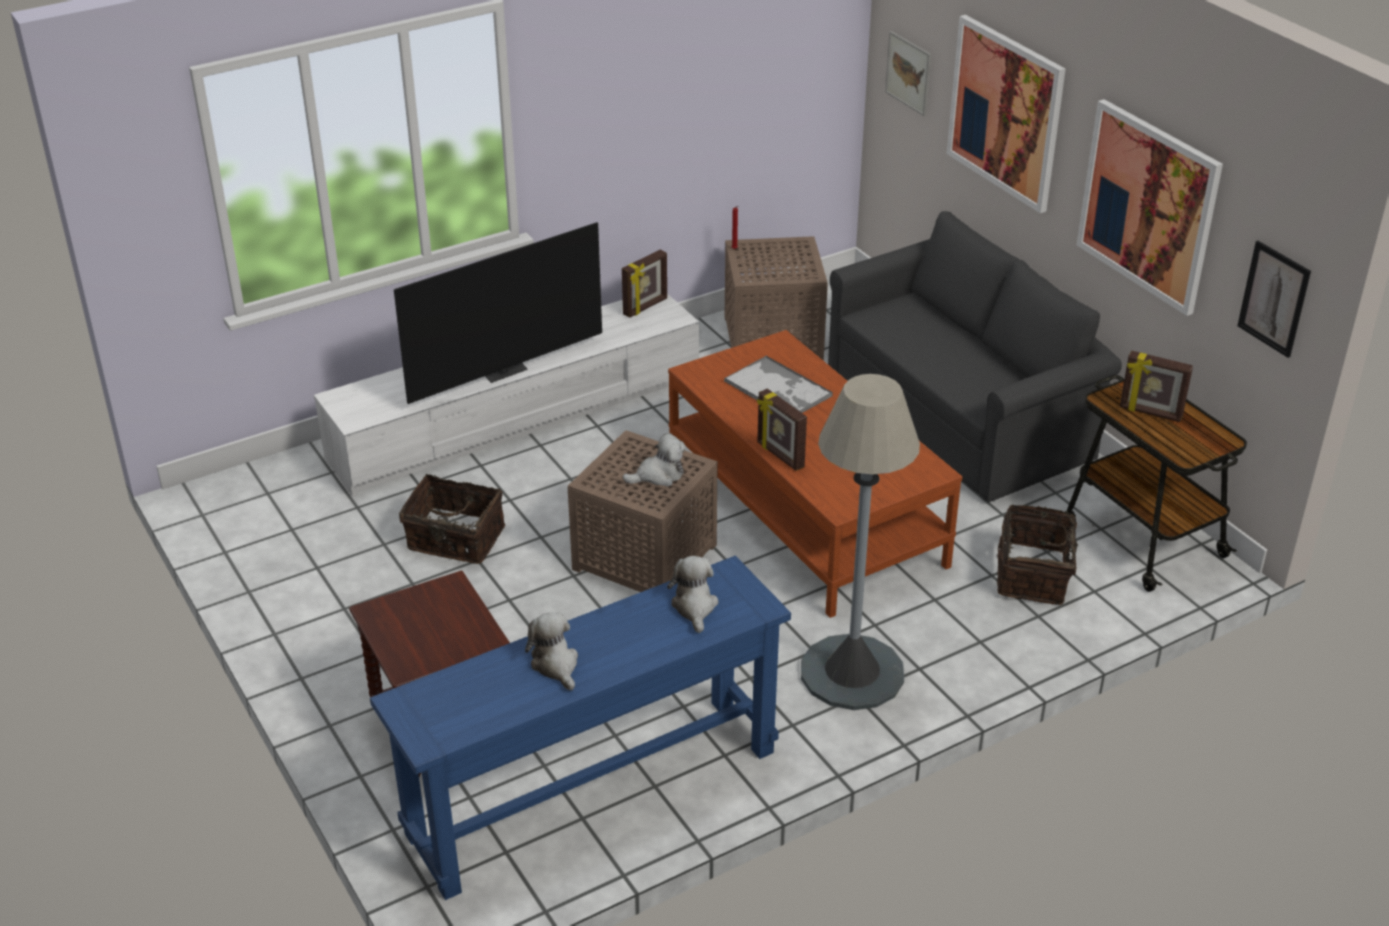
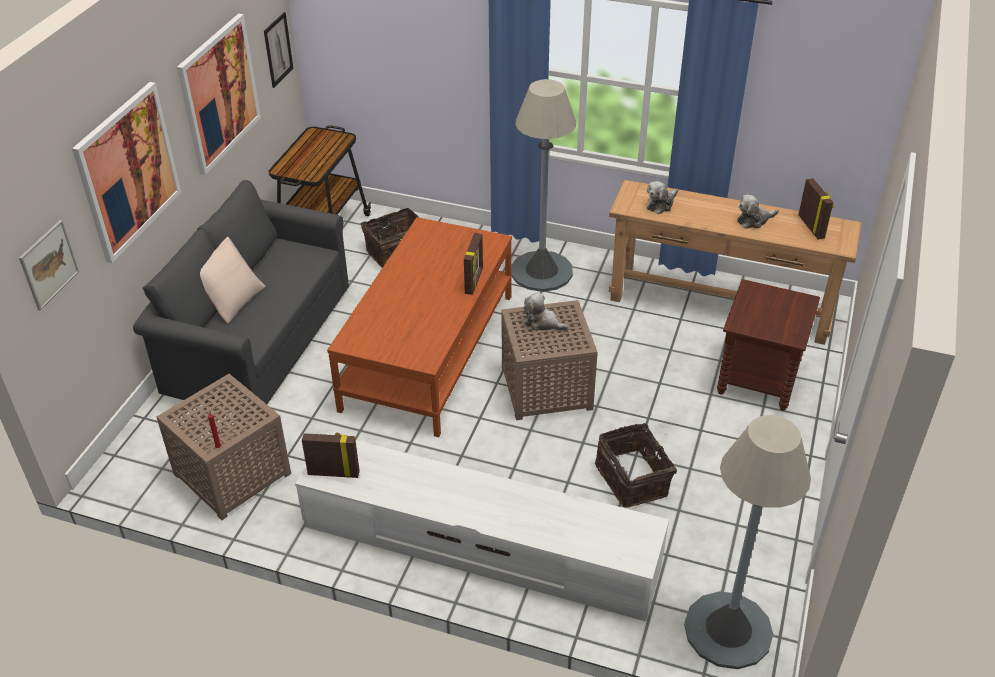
camera: 130 degrees left, 5 degrees up
(250, 492) = (728, 630): none -> grey floor lamp
(502, 369) = (500, 494): television -> none
(555, 665) = (754, 220): plush toy -> plush toy turned 45 degrees clockwise
(593, 792) = (719, 305): blue console table -> brown console table
(778, 389) = (406, 315): tray -> none
(963, 335) = (232, 300): none -> beige pillow
(1150, 413) = (310, 159): picture frame -> picture frame (812, 227)

